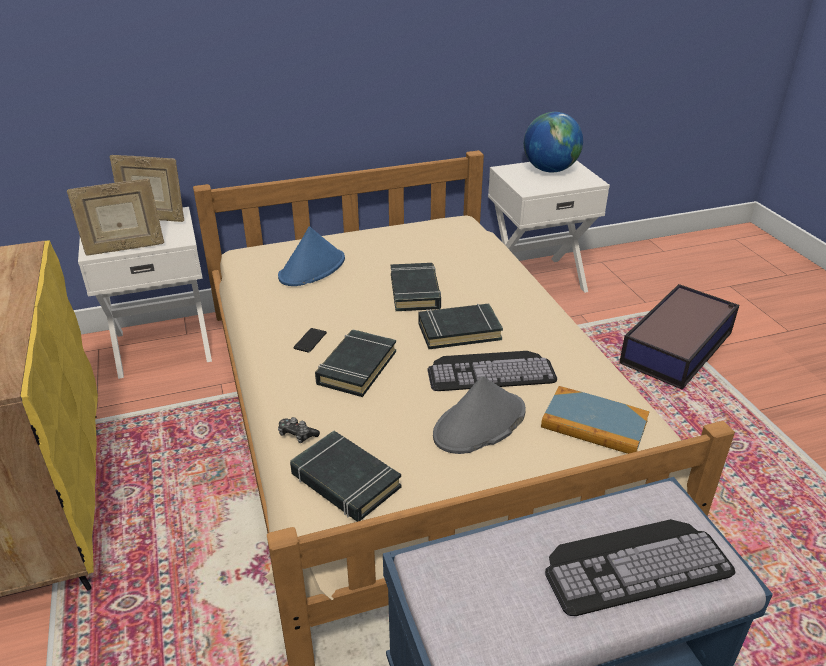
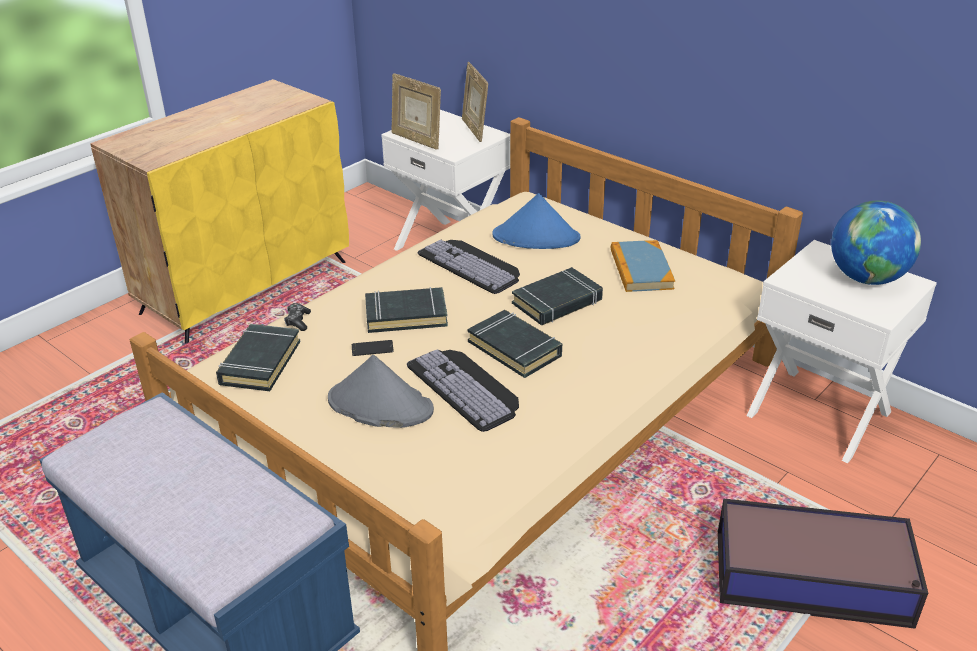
camera: 60 degrees right, 0 degrees up
(310, 340) = (424, 279): phone -> phone (372, 348)
(594, 424) = (433, 474): book -> book (641, 269)
(635, 562) = (201, 514): keyboard -> keyboard (473, 264)

